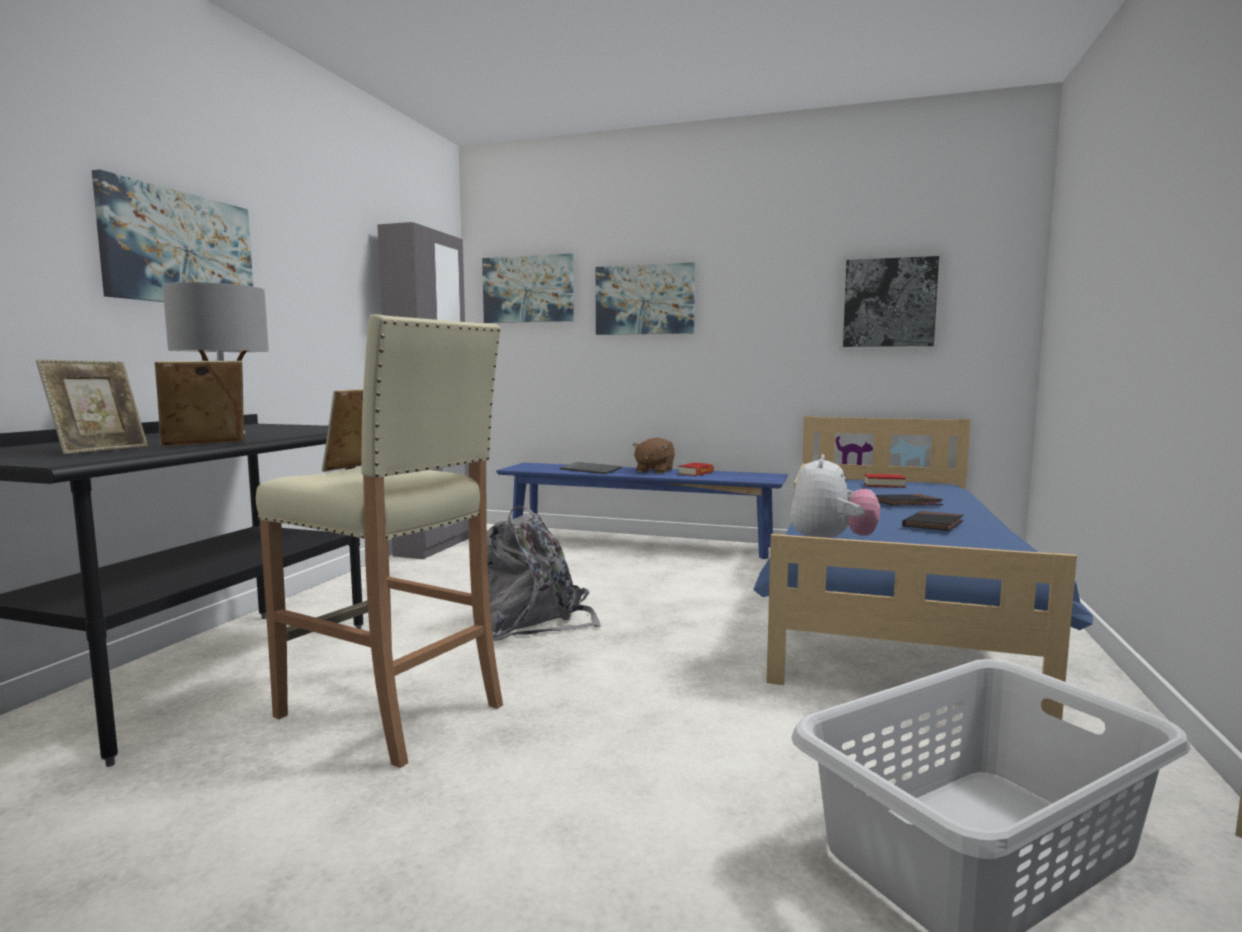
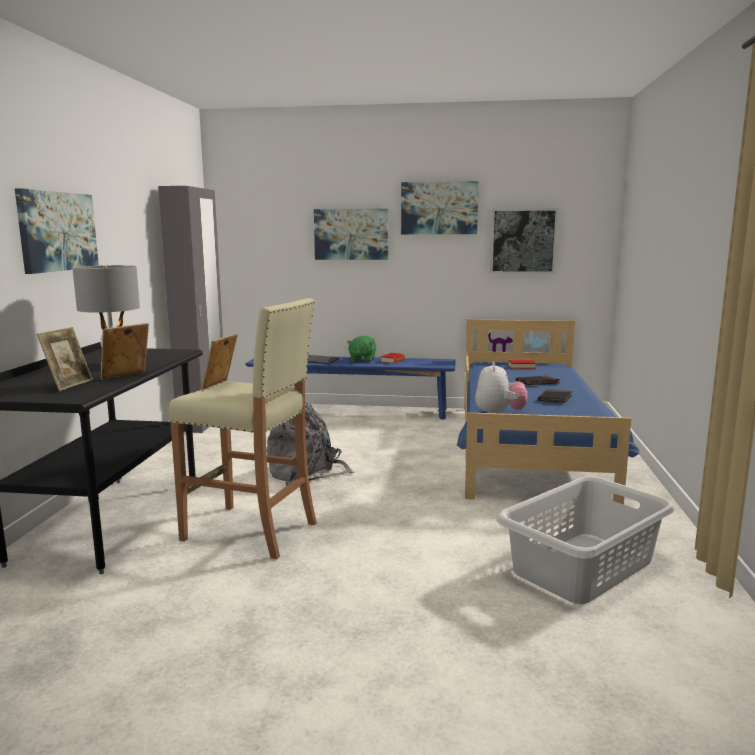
camera: 10 degrees left, 5 degrees up
(528, 289) = (260, 224): picture -> picture (439, 208)
(654, 471) = (362, 360): brown plush toy -> green plush toy

